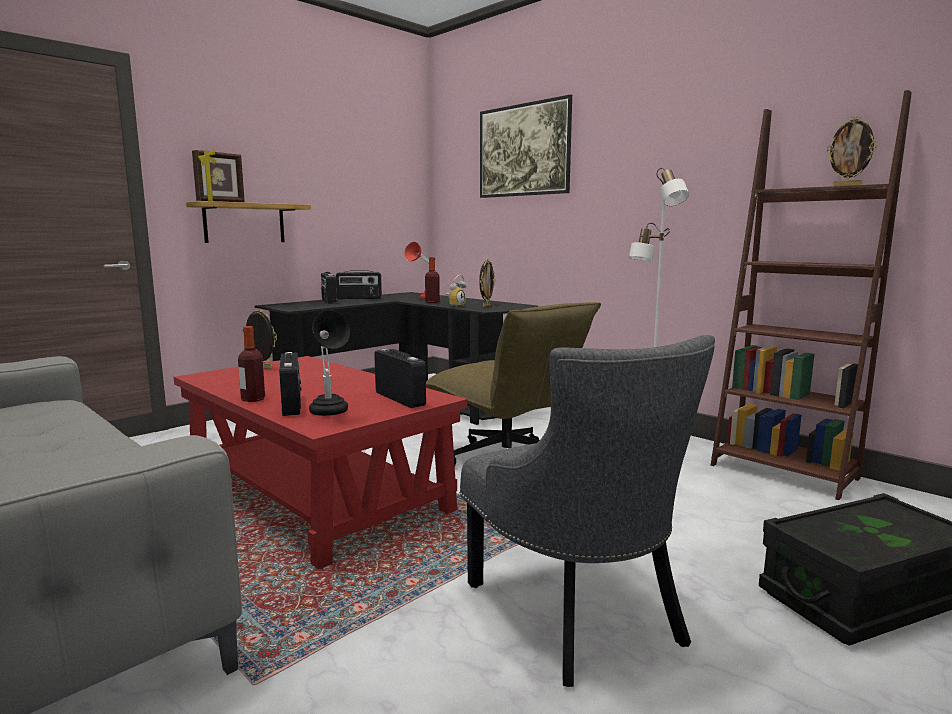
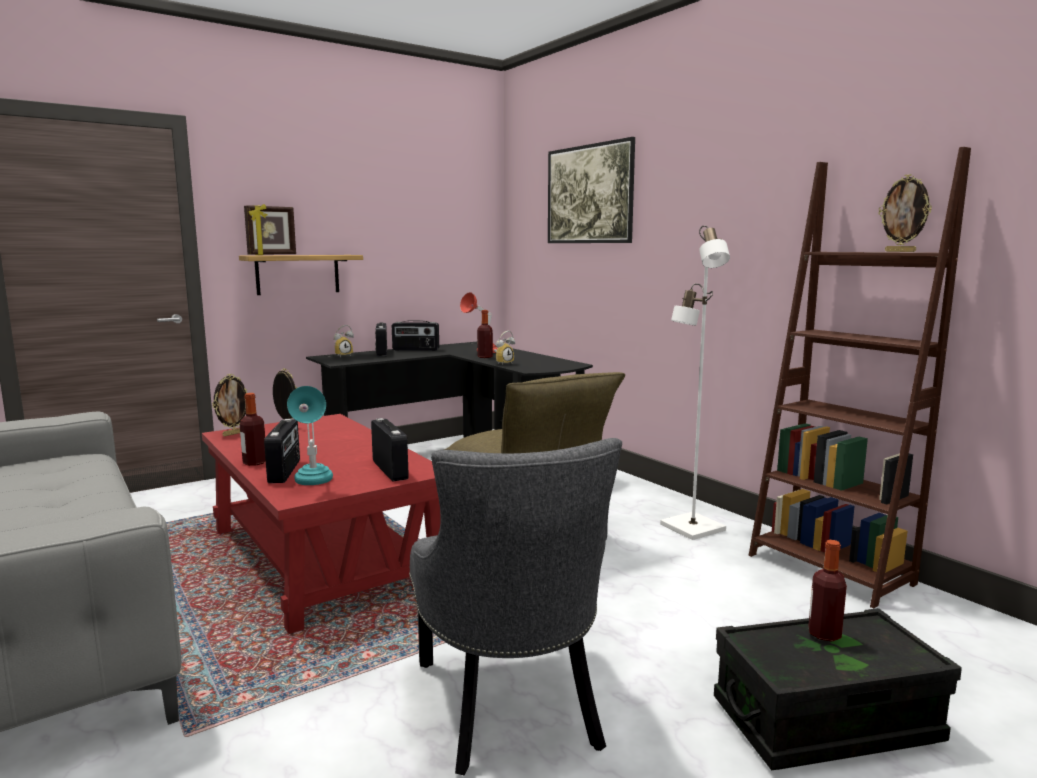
camera: 10 degrees right, 0 degrees up
(292, 303) = (343, 355): none -> alarm clock
(331, 414) = (313, 483): black table lamp -> turquoise table lamp
(486, 306) = (536, 364): picture frame -> picture frame (233, 434)
(857, 518) = (824, 634): none -> bottle

